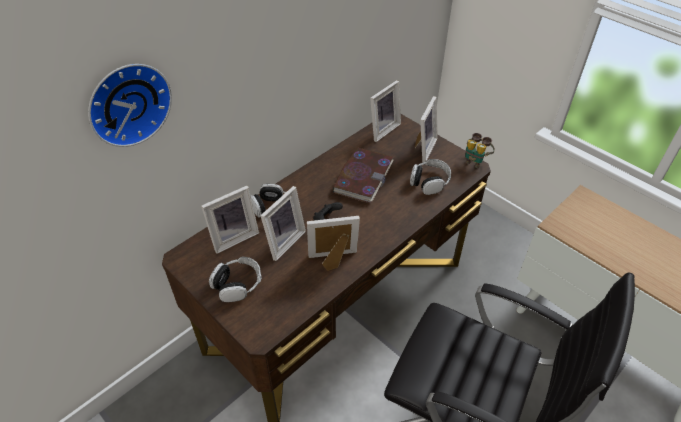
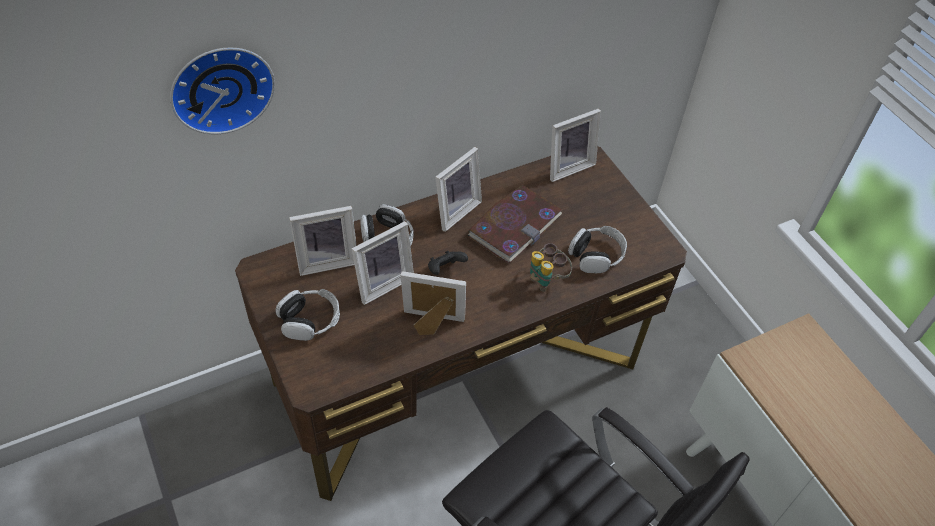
camera: 15 degrees right, 5 degrees up
(422, 148) = (608, 206): picture frame -> picture frame (454, 210)
(475, 161) = (671, 243): binoculars -> binoculars (546, 279)

